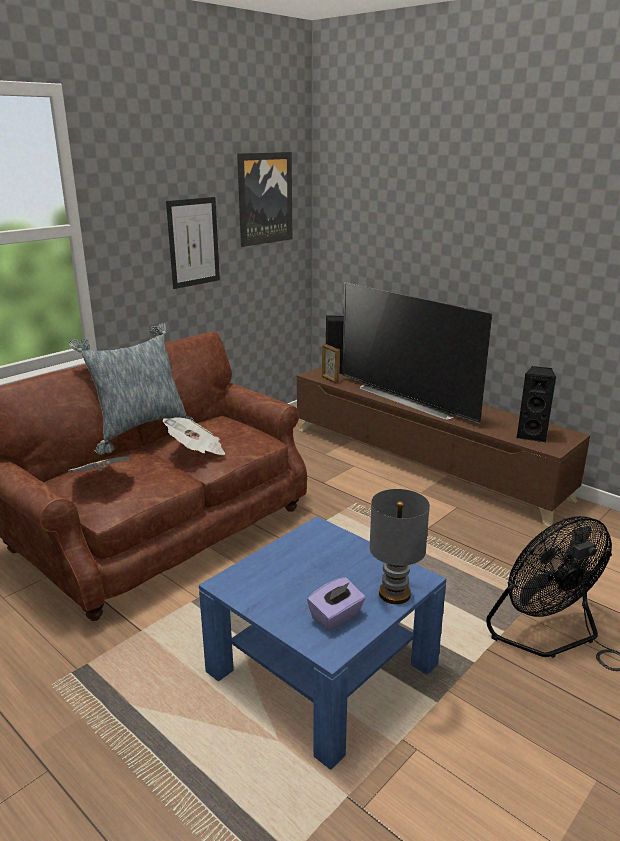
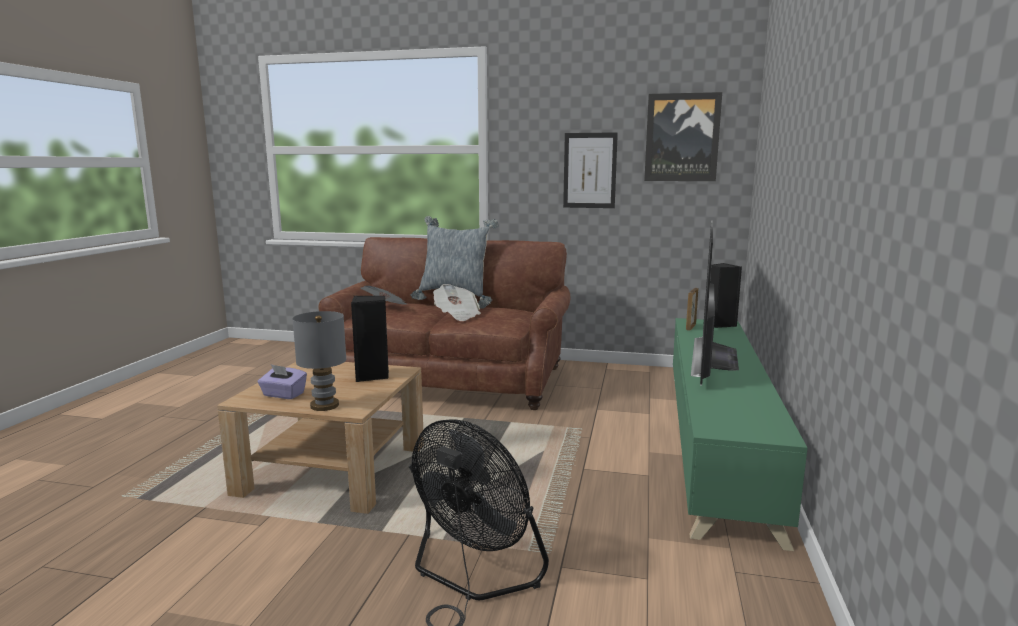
camera: 60 degrees right, 10 degrees down
(322, 668) = (333, 469): blue coffee table -> brown coffee table
(423, 462) = (716, 440): brown tv stand -> green tv stand
(532, 435) = (731, 416): black speaker -> black speaker (372, 376)

